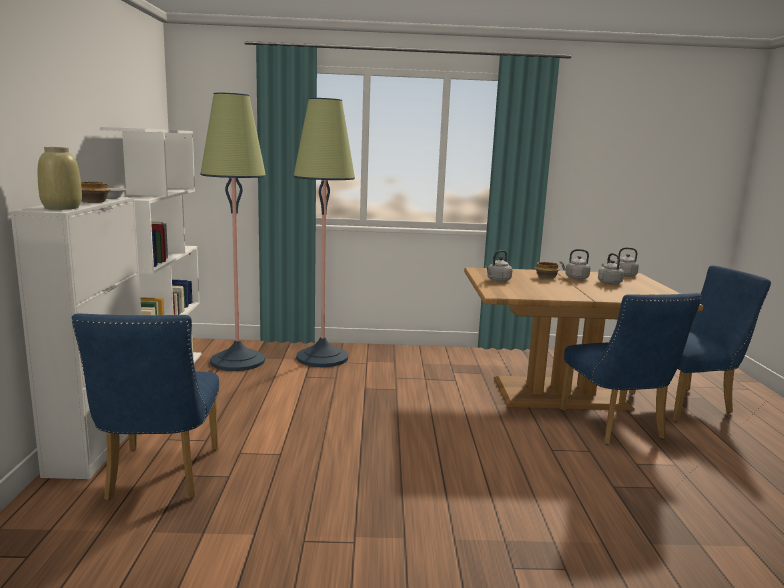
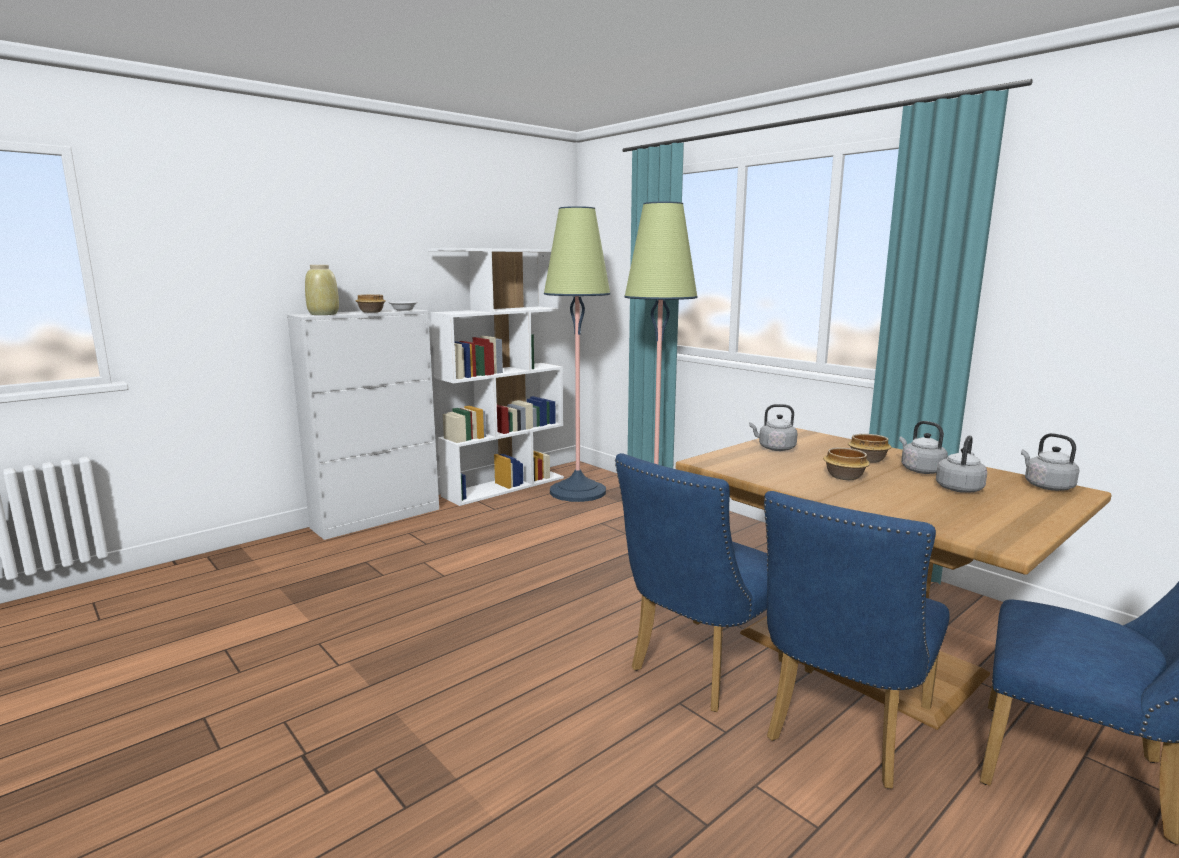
camera: 50 degrees right, 0 degrees up
(159, 478) = (351, 556): blue chair -> blue chair (699, 669)
(565, 287) = (844, 476): none -> bowl

